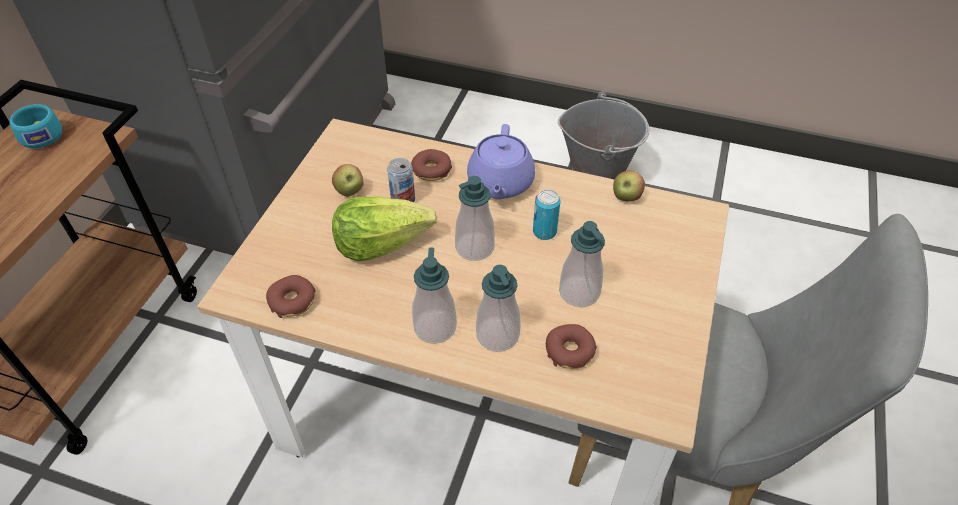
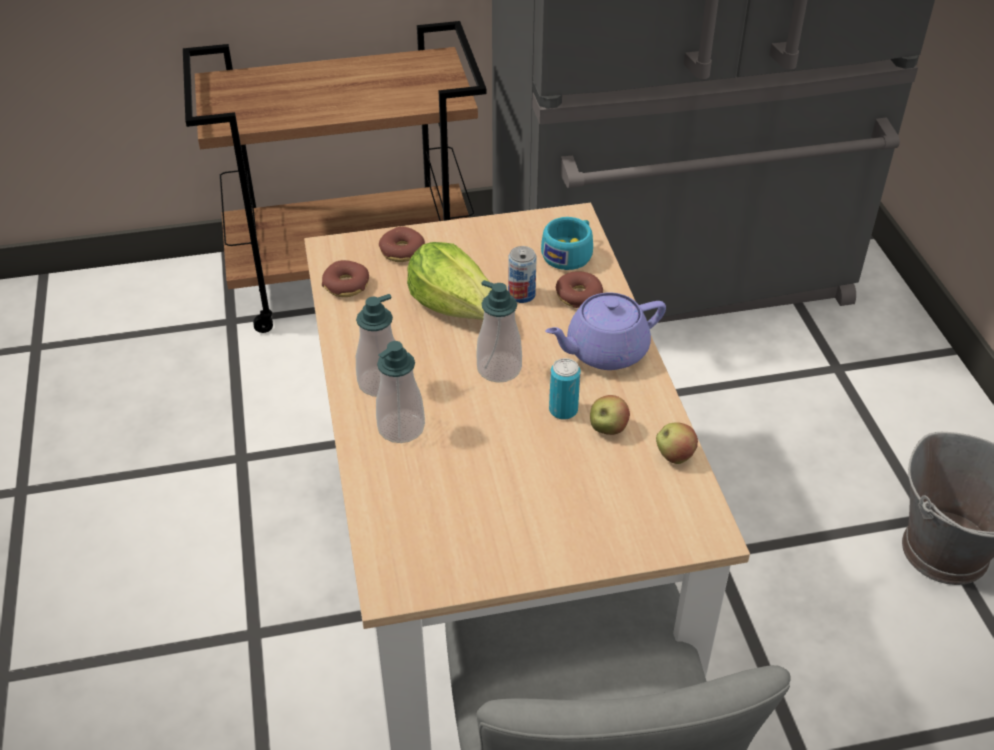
camera: 60 degrees right, 5 degrees down
(42, 134) = (426, 70): turquoise cup -> turquoise cup (570, 253)
(350, 191) = (501, 257): apple -> apple (607, 429)
(570, 351) = (418, 486): donut -> donut (402, 251)
(579, 292) = (499, 466): soap dispenser -> none

